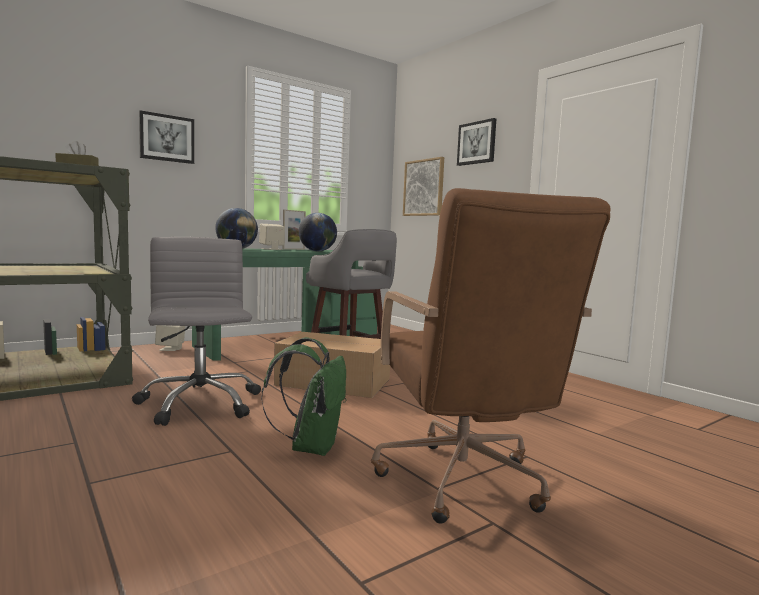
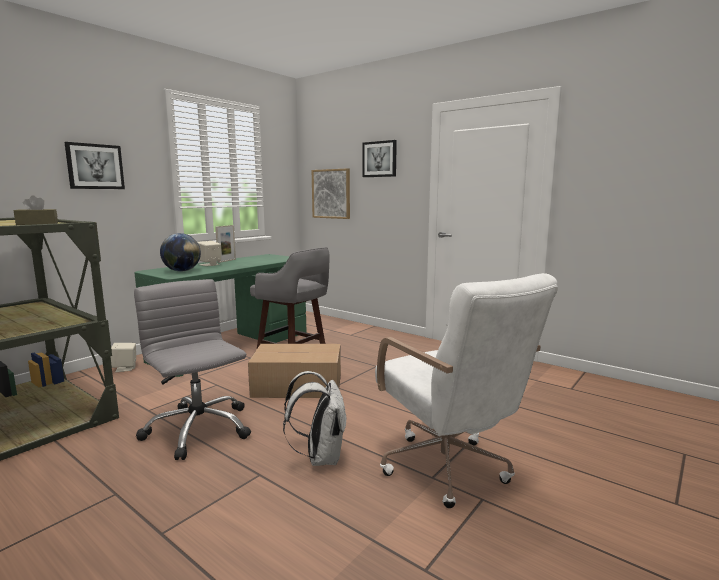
camera: 15 degrees left, 5 degrees up
(311, 446) = (320, 457): green backpack -> white backpack
(317, 251) = (253, 263): globe -> none
(464, 486) = (449, 472): brown office chair -> white office chair

